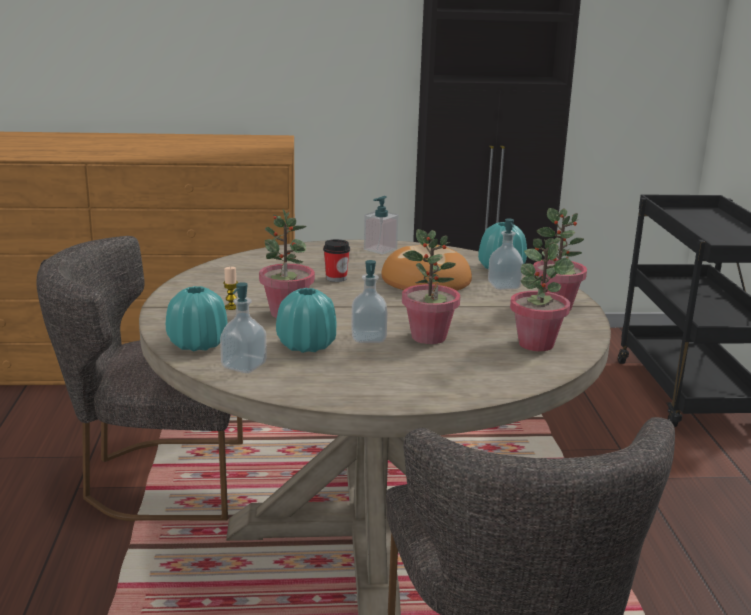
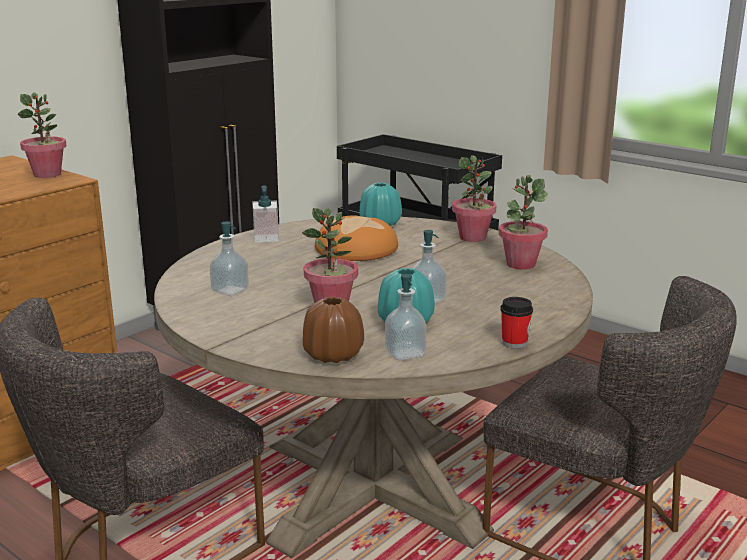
camera: 45 degrees left, 0 degrees up
(198, 344) = (333, 355): turquoise vase -> brown vase
(231, 307) = (279, 320): candle -> none
(336, 278) = (294, 270): cup -> cup (514, 343)
(429, 337) = (458, 285): potted plant -> potted plant (47, 174)
(504, 286) = (411, 235): soap dispenser -> soap dispenser (230, 290)

